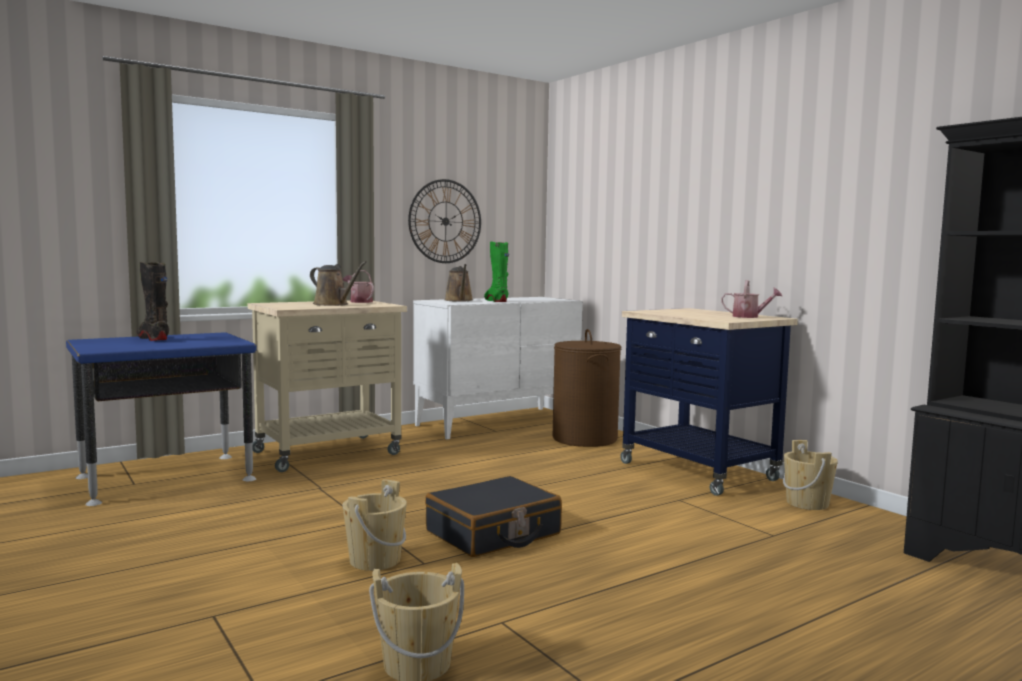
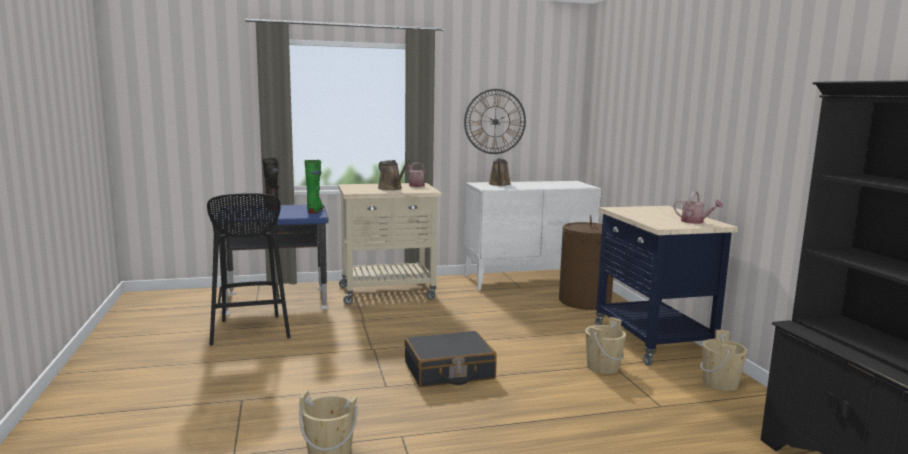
camera: 20 degrees right, 5 degrees up
(153, 521) = (250, 331): none -> black stool
(375, 560) = (357, 379): beige bucket -> beige bucket (602, 367)
(496, 301) = (527, 186): green boot -> green boot (315, 211)

